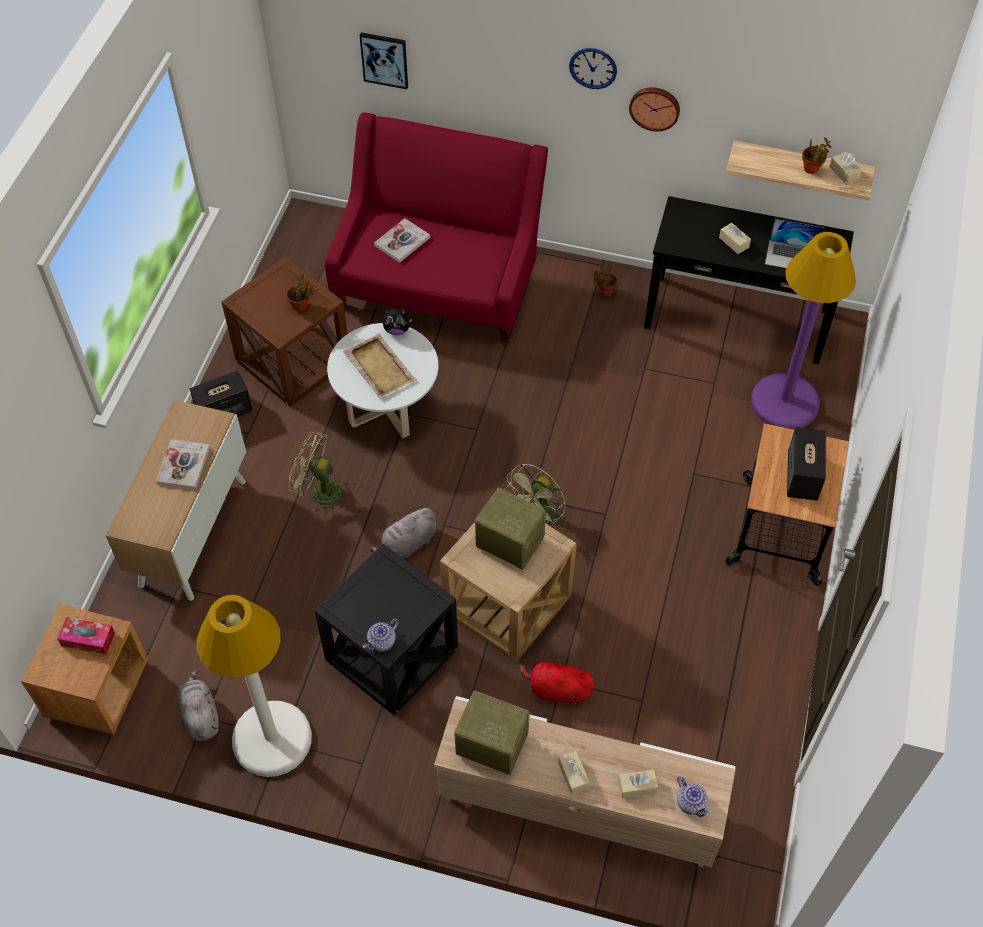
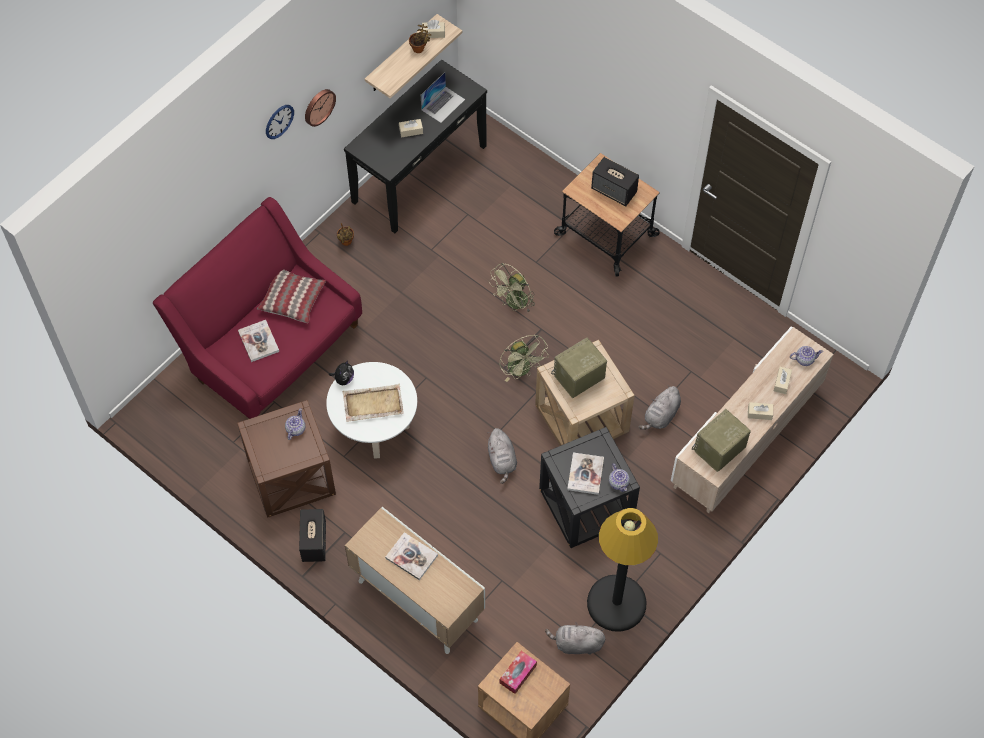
camera: 65 degrees left, 5 degrees up
(272, 739) = (616, 603): white floor lamp -> black floor lamp
(301, 306) = (295, 429): potted plant -> teapot
(319, 491) = (426, 502): green fan -> green fan (514, 304)
(376, 601) = (585, 474): none -> book
(384, 59) = (156, 252): picture -> none
(470, 248) = (292, 299): none -> pillow
(557, 690) = (661, 416): red plush toy -> grey plush toy
(785, 402) = (507, 181): purple floor lamp -> none

